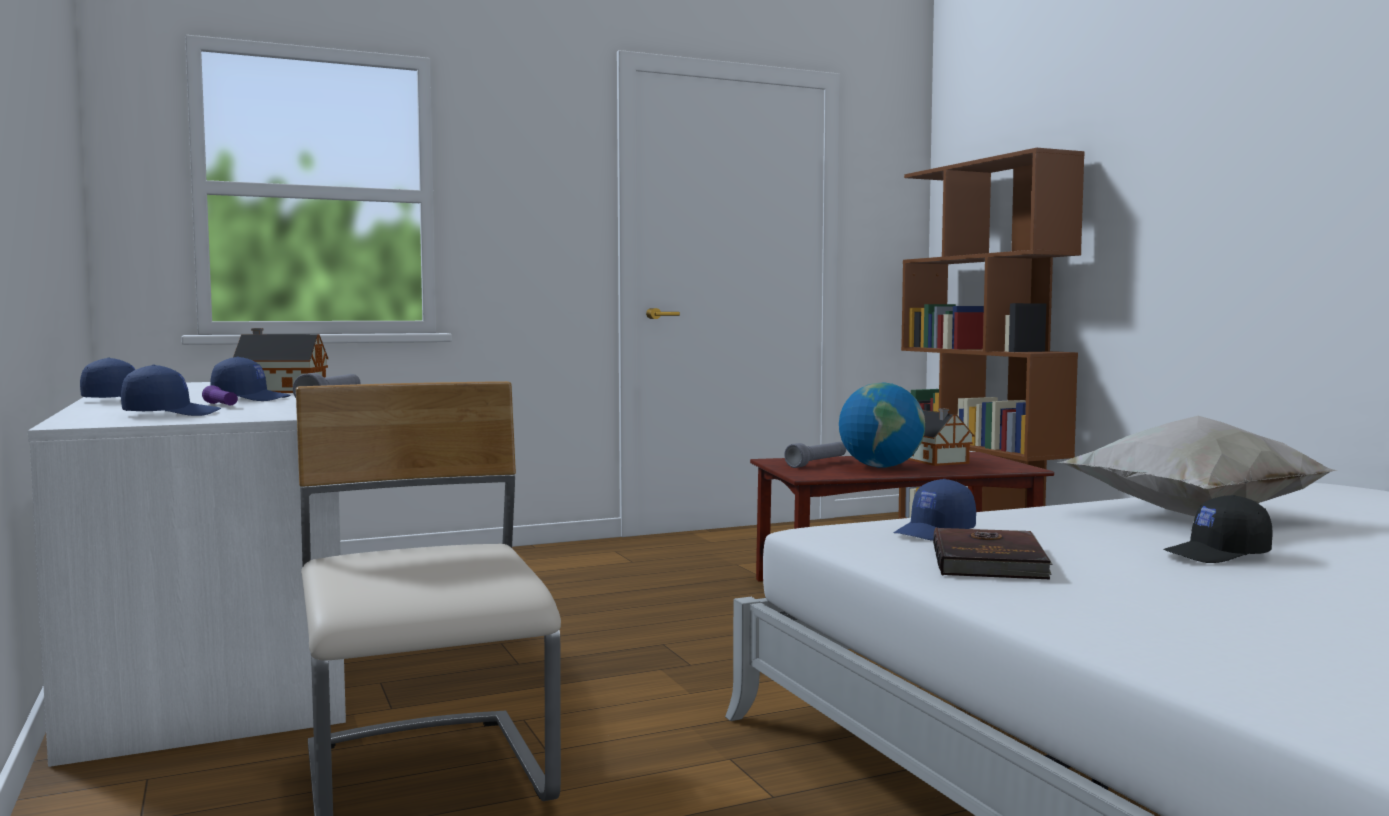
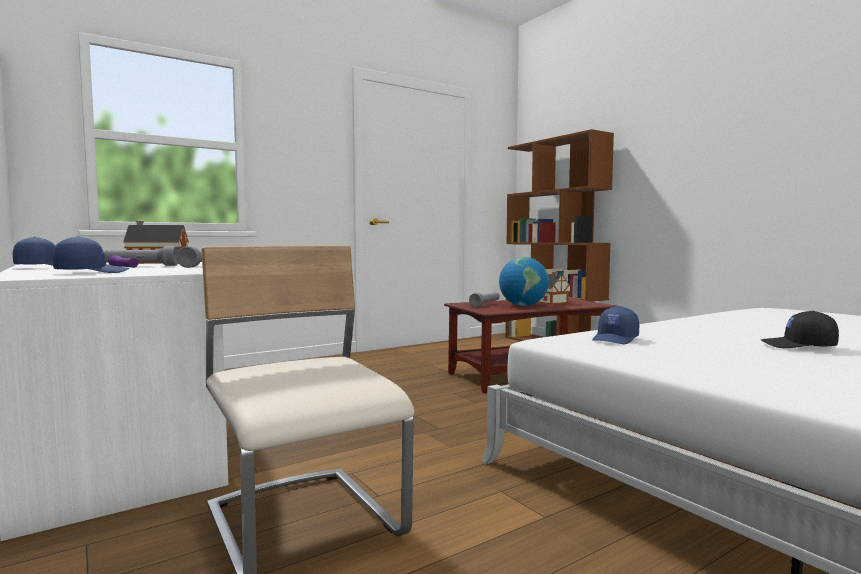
camera: 10 degrees left, 0 degrees up
(251, 399) = (141, 265): blue cap -> grey flashlight
(990, 560) = (674, 354): brown book -> none
(1189, 516) = (739, 326): white pillow -> none
(1217, 554) = (798, 346): black cap -> black cap turned 45 degrees clockwise

